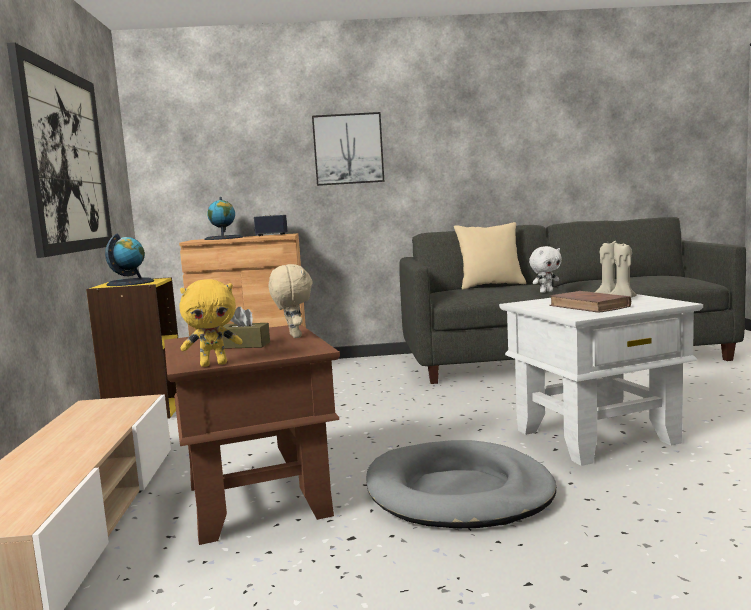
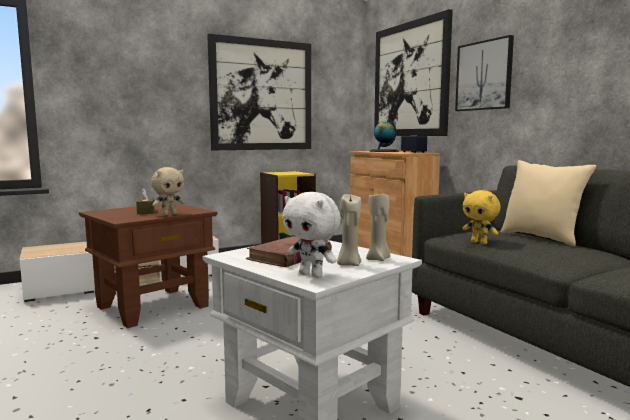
camera: 65 degrees right, 0 degrees up
(130, 283) = (285, 173): globe -> none
(214, 364) = (95, 213): yellow plush toy -> yellow plush toy (479, 243)
(229, 148) = (410, 80): none -> picture
(459, 492) = (163, 357): grey dog bed -> none
(546, 291) = (539, 258): white plush toy -> white plush toy (312, 275)

